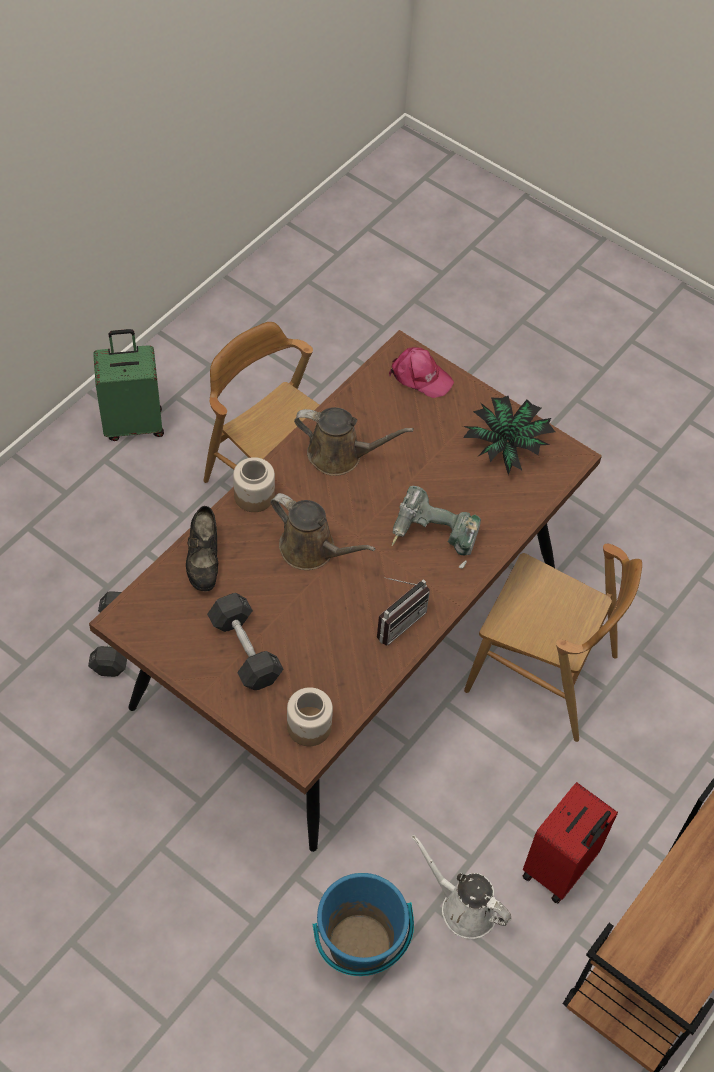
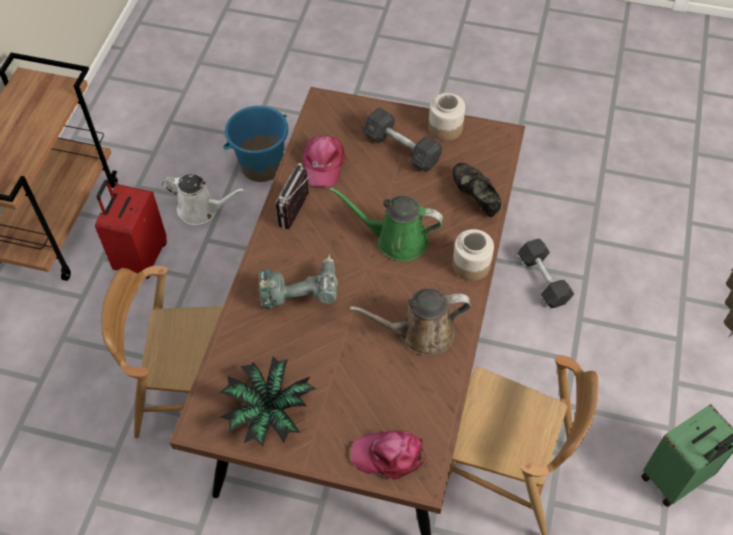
camera: 160 degrees right, 0 degrees up
(309, 726) = (327, 120): jar -> jar (445, 128)
(312, 550) = (396, 239): brown watering can -> green watering can
(343, 669) = (323, 163): none -> pink cap

